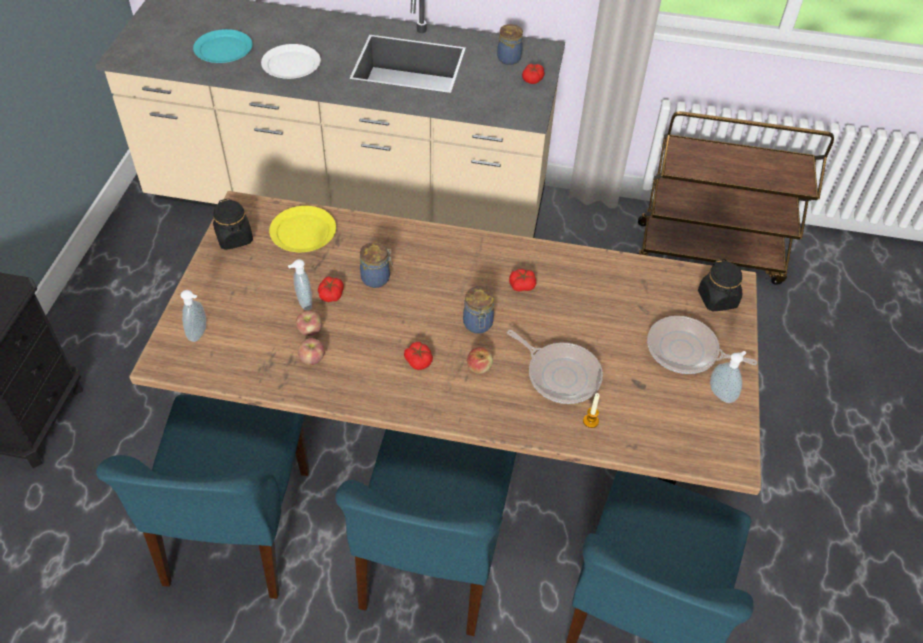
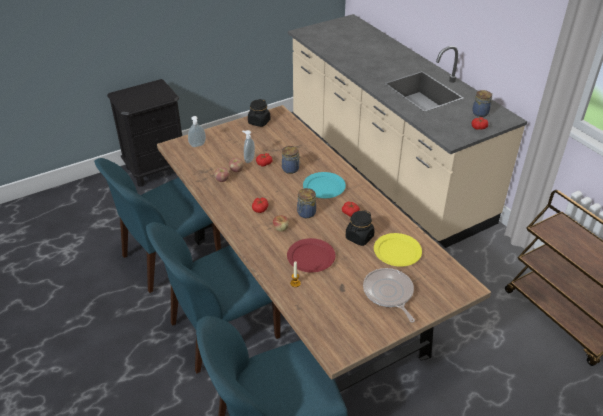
camera: 50 degrees right, 10 degrees down
(223, 49) = (345, 47): turquoise plate -> turquoise plate (323, 187)
(290, 64) = (366, 66): white plate -> none
(302, 231) = (288, 135): yellow plate -> yellow plate (397, 251)
(560, 374) = (311, 257): frying pan -> red plate
(717, 299) = (445, 286): black jar -> black jar (359, 237)
(722, 394) = (378, 323): soap dispenser -> none

